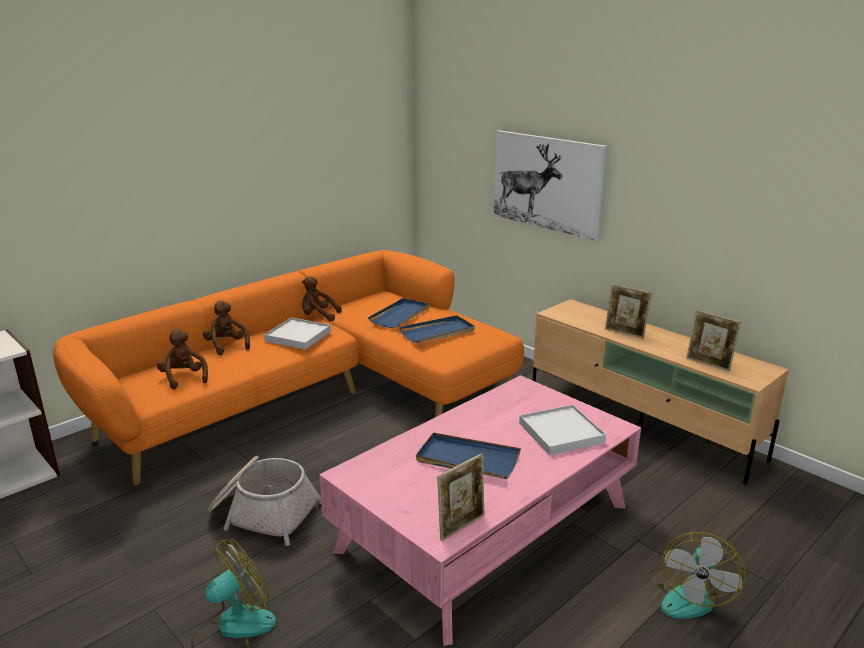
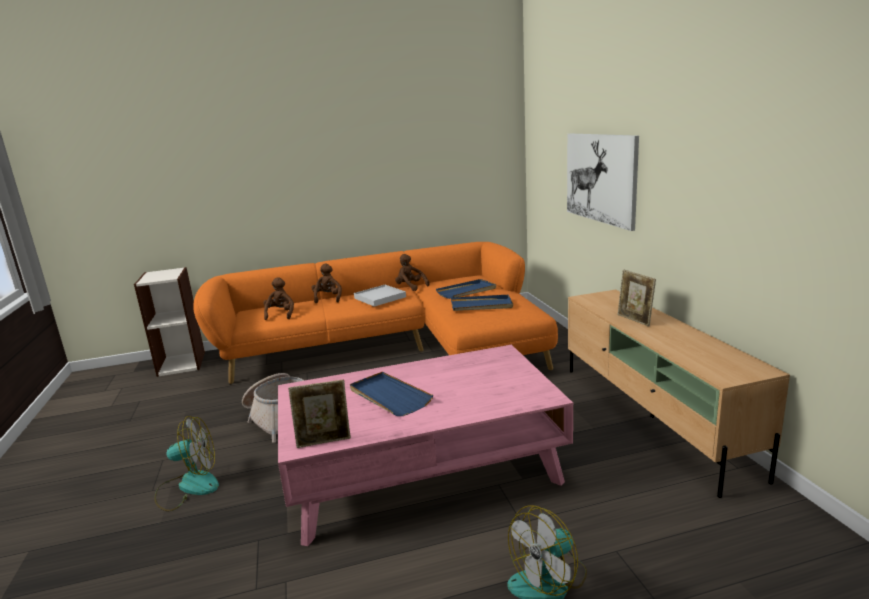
camera: 30 degrees right, 5 degrees down
(560, 432) = (490, 392): white tray -> none
(709, 364) = (693, 356): picture frame -> none

